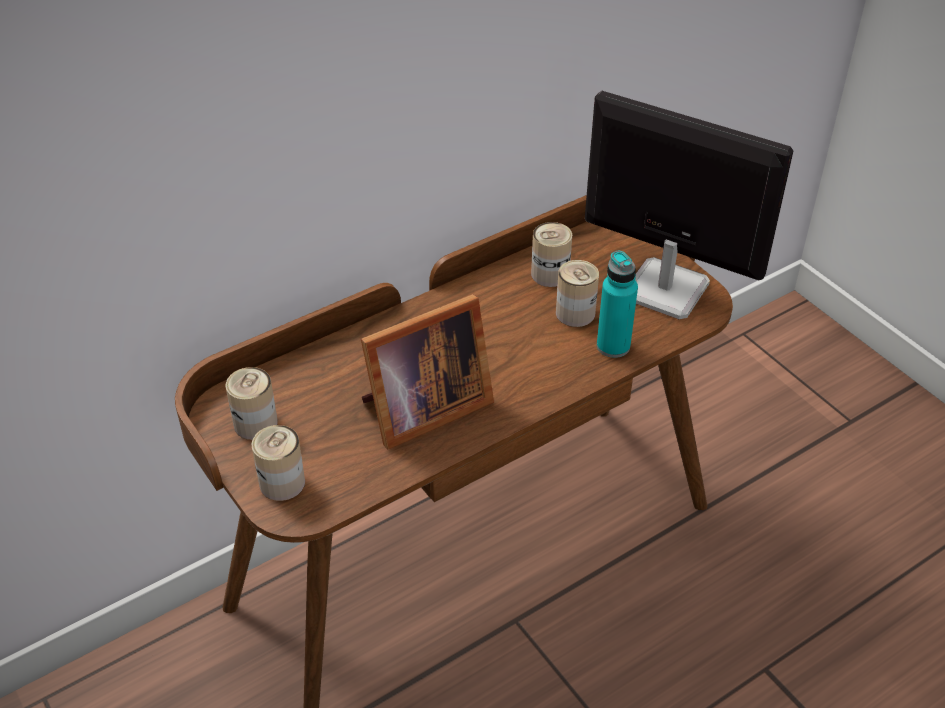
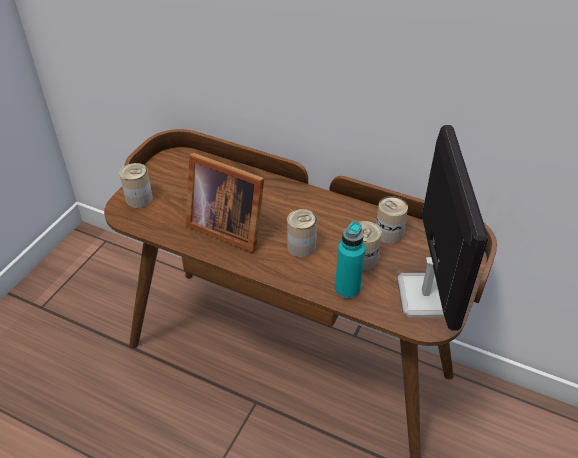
camera: 60 degrees right, 0 degrees up
(255, 423) = (174, 172): can -> can (301, 247)

